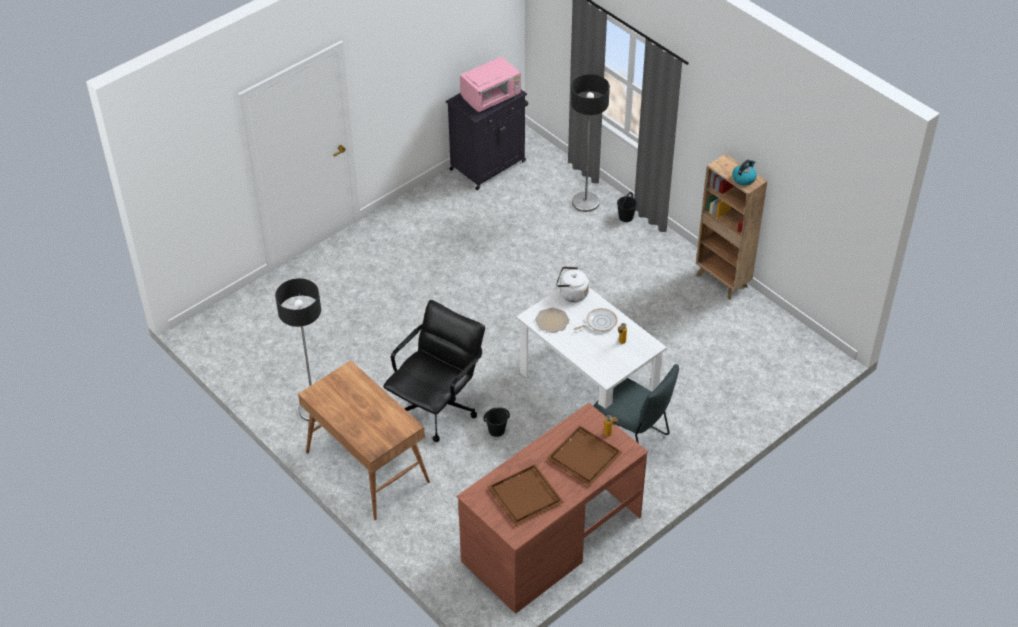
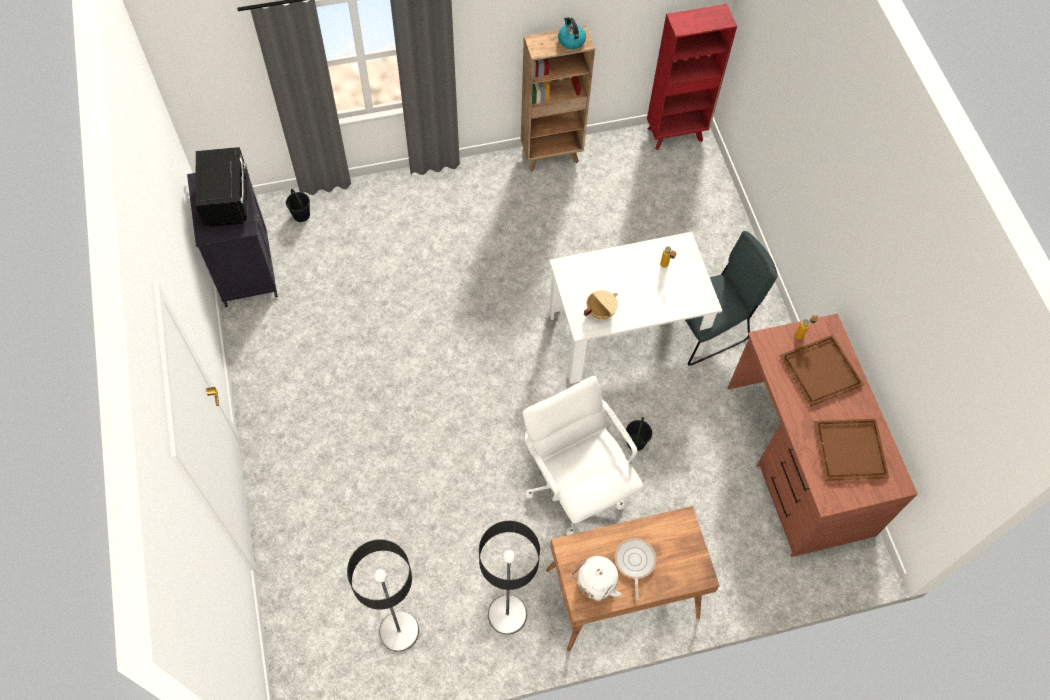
camera: 65 degrees left, 15 degrees up
(437, 408) = (576, 485): black office chair -> white office chair
(491, 98) = (227, 199): pink microwave -> black microwave
(552, 320) = (600, 311): plate -> beige cooking pot
(571, 294) = (572, 275): white kettle -> white kettle (594, 585)
(585, 202) = (367, 209): floor lamp -> floor lamp (399, 631)
(599, 322) = (627, 271): frying pan -> frying pan (634, 562)
(626, 217) = (413, 186): black bucket -> black bucket (301, 215)
(813, 349) = (676, 134): none -> red bookcase

